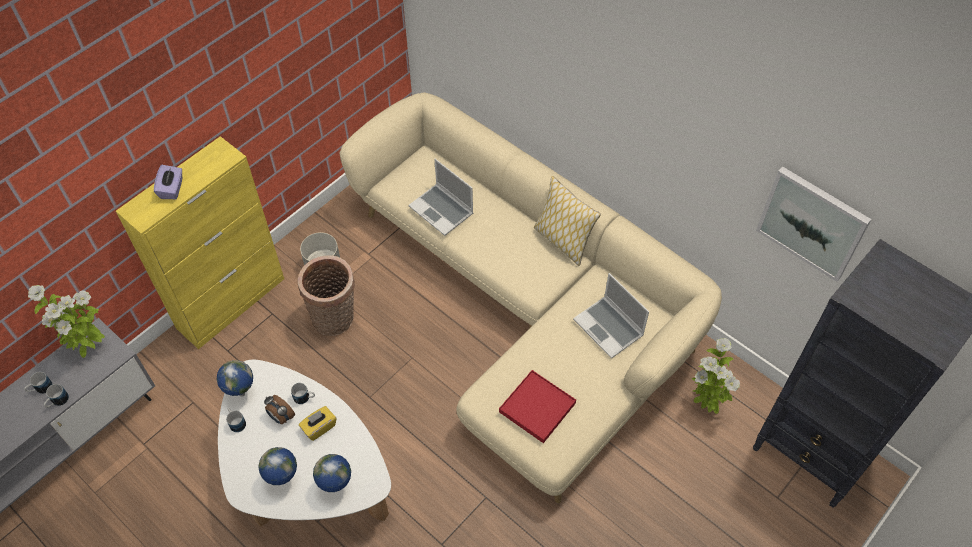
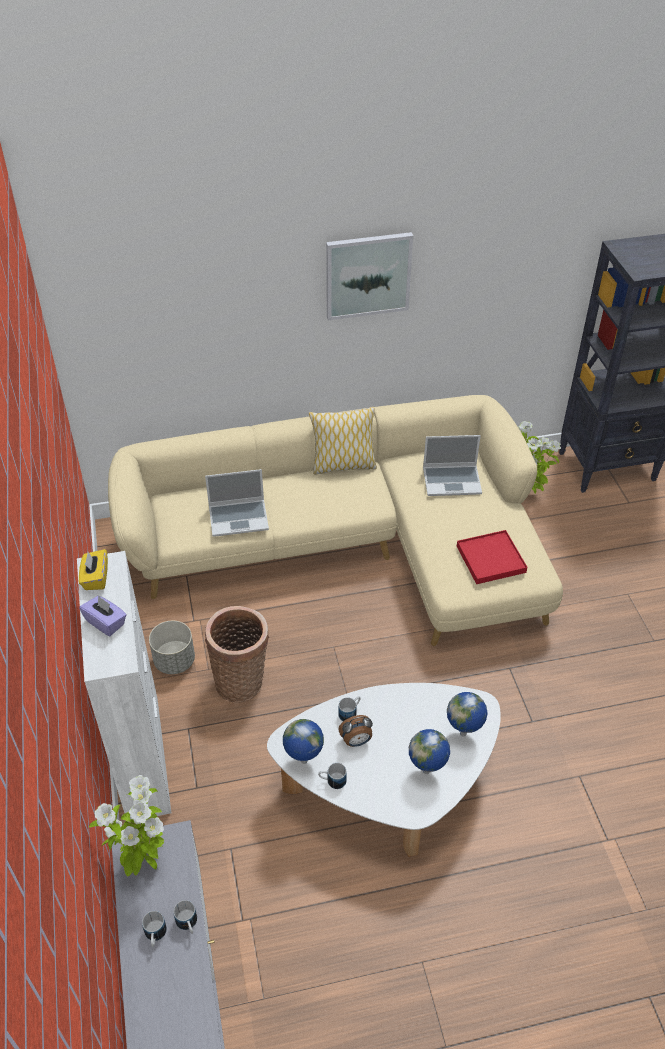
camera: 55 degrees left, 10 degrees down
(232, 303) = (143, 756): yellow cabinet -> white cabinet
(319, 427) = (391, 717): yellow tissue box -> yellow tissue box (95, 578)
(812, 223) = (543, 273): picture -> picture (368, 275)

